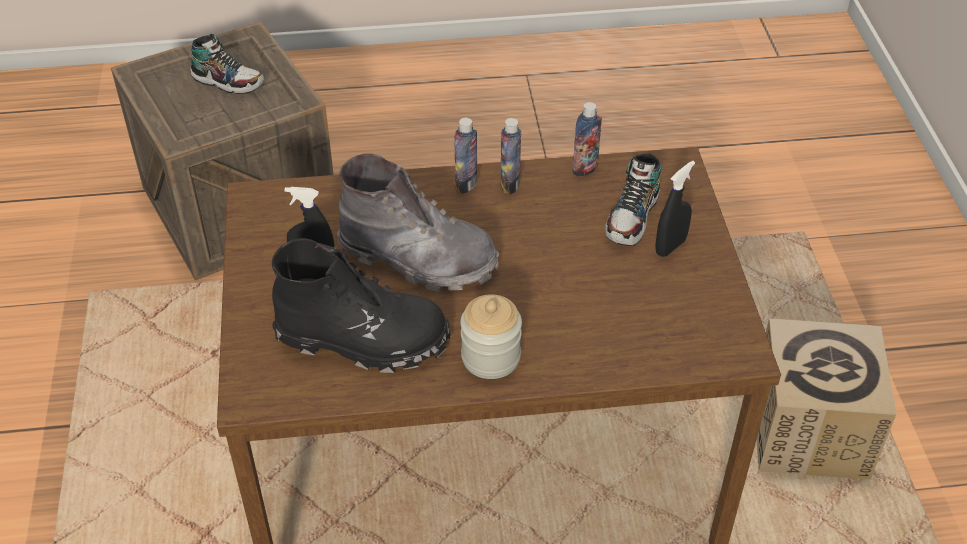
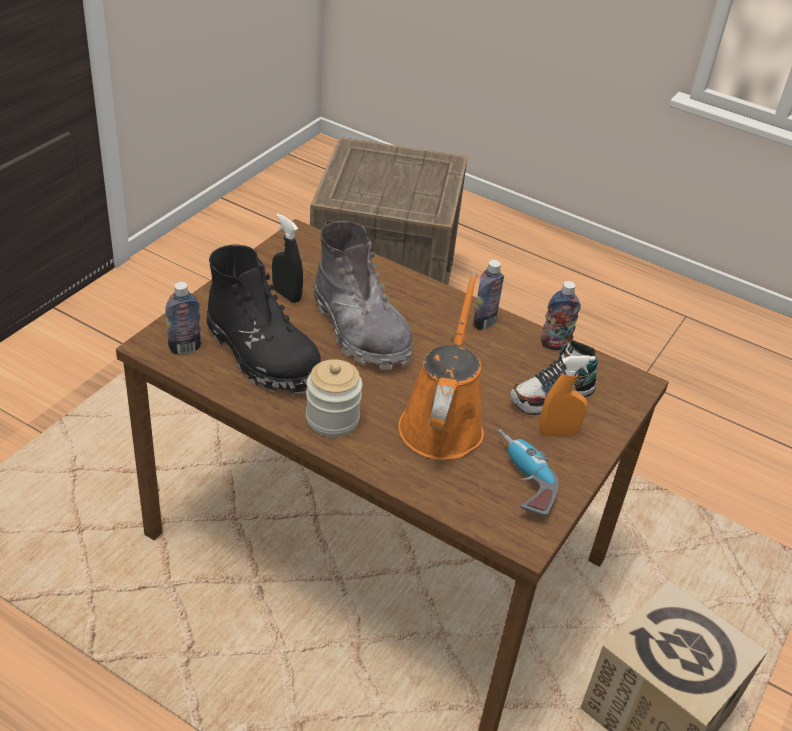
camera: 35 degrees right, 5 degrees down
(228, 81) = (404, 181): shoe -> none
(466, 184) = (452, 305): bottle -> bottle (185, 348)
(578, 298) = (442, 422): none -> orange watering can
(670, 246) = (558, 433): black spray bottle -> orange spray bottle
(688, 307) = (521, 480): none -> power drill

